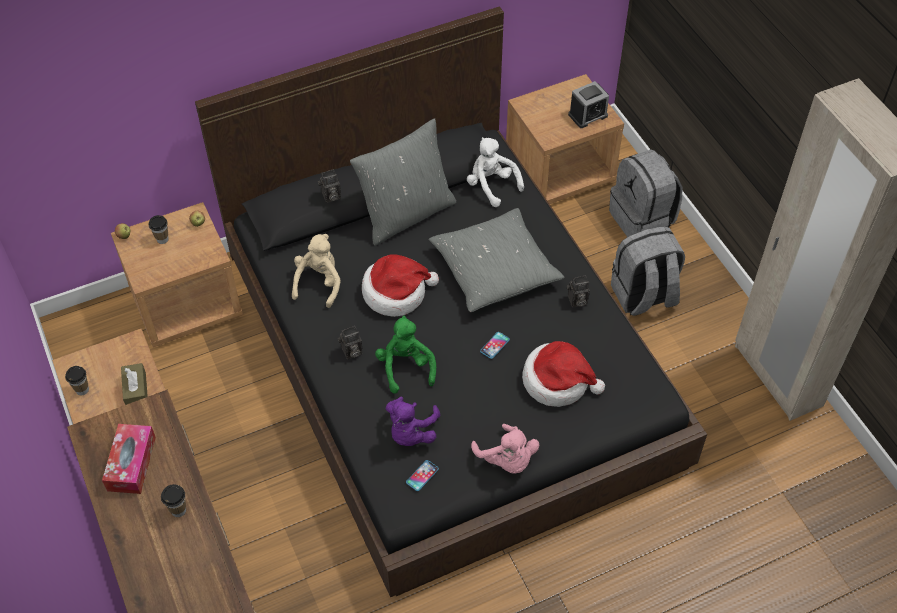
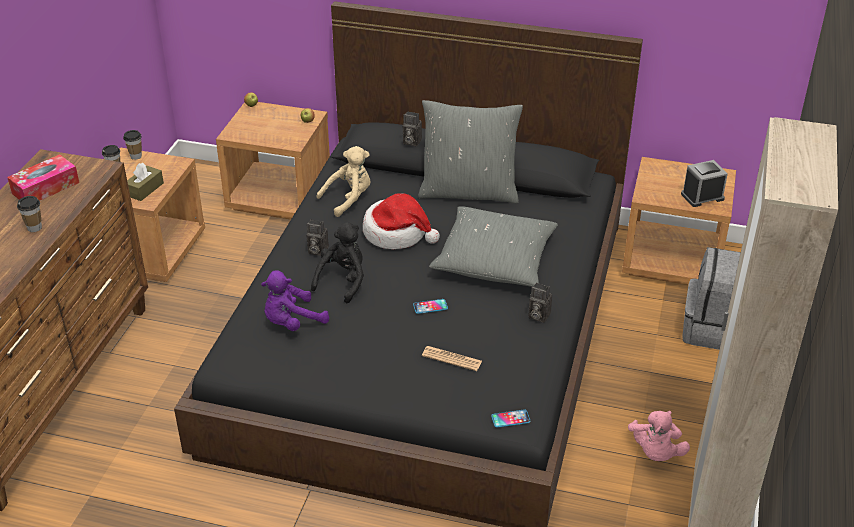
camera: 40 degrees right, 15 degrees down
(162, 239) = (273, 118): cup -> cup (136, 156)
(405, 367) = (343, 281): green plush toy -> black plush toy
(422, 475) = (264, 353): phone -> phone (510, 419)
(491, 185) = (561, 207): white plush toy -> none
(507, 460) = (341, 385): pink plush toy -> pink plush toy (655, 452)
(558, 381) = (452, 359): hat -> newspaper
(587, 115) = (702, 196): alarm clock -> alarm clock turned 150 degrees clockwise
(643, 296) = (648, 385): grey backpack -> none

